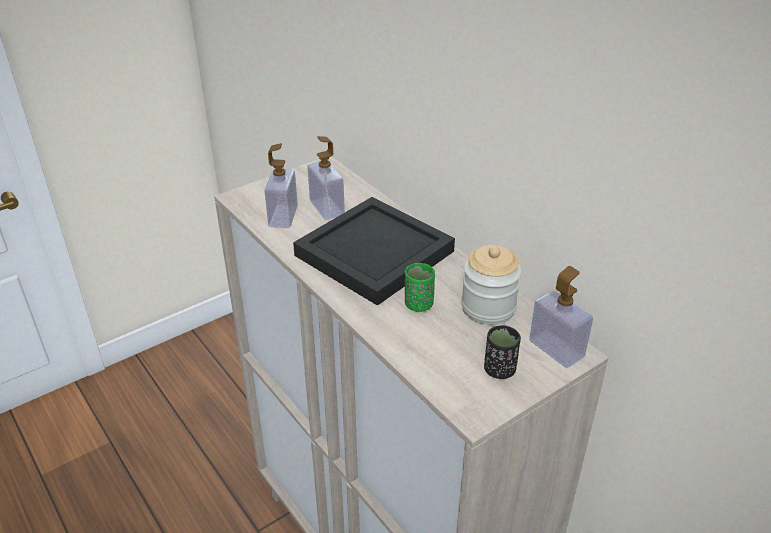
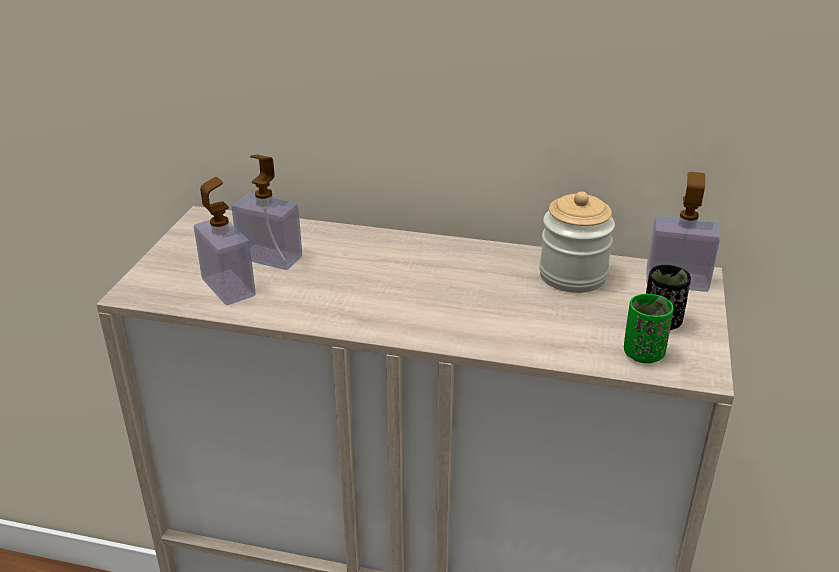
camera: 40 degrees left, 5 degrees down
(374, 255) = (393, 280): black tray -> none
(418, 304) = (507, 303): green cup -> green cup (643, 354)

